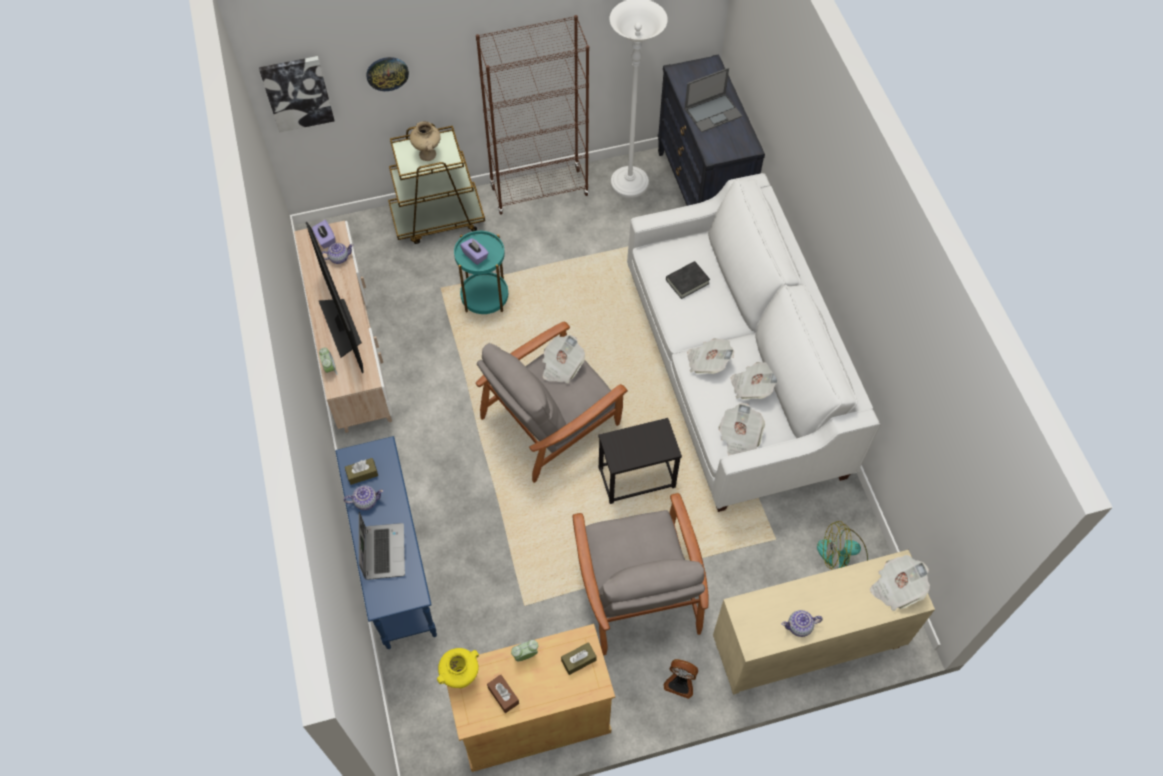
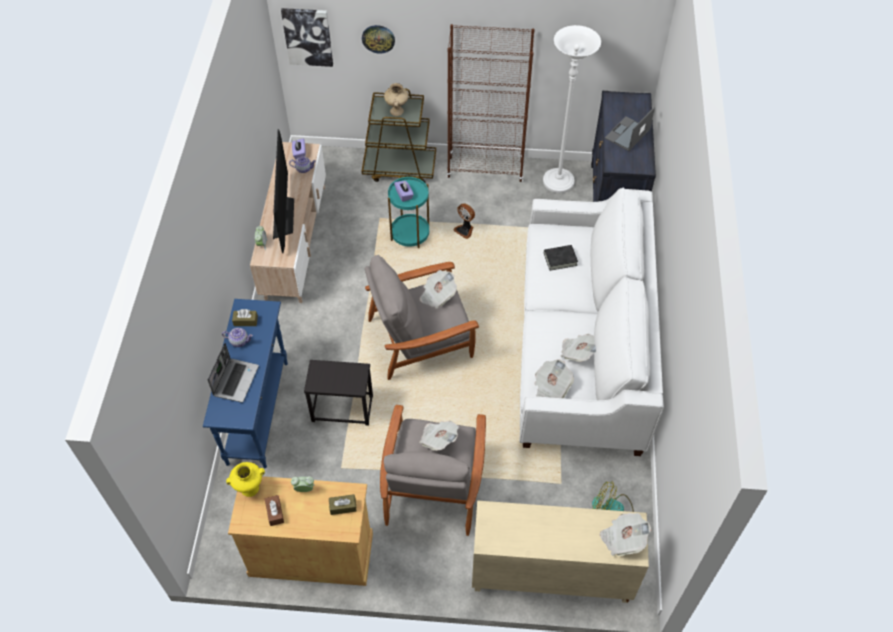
camera: 20 degrees right, 5 degrees down
(636, 478) = (469, 402): black side table -> black side table (342, 409)
(680, 682) = (436, 567): fan -> fan (465, 230)
(707, 362) = (550, 324): newspaper -> newspaper (438, 439)
(713, 112) = (627, 134): laptop -> laptop turned 135 degrees clockwise
(800, 626) = (529, 542): teapot -> none

